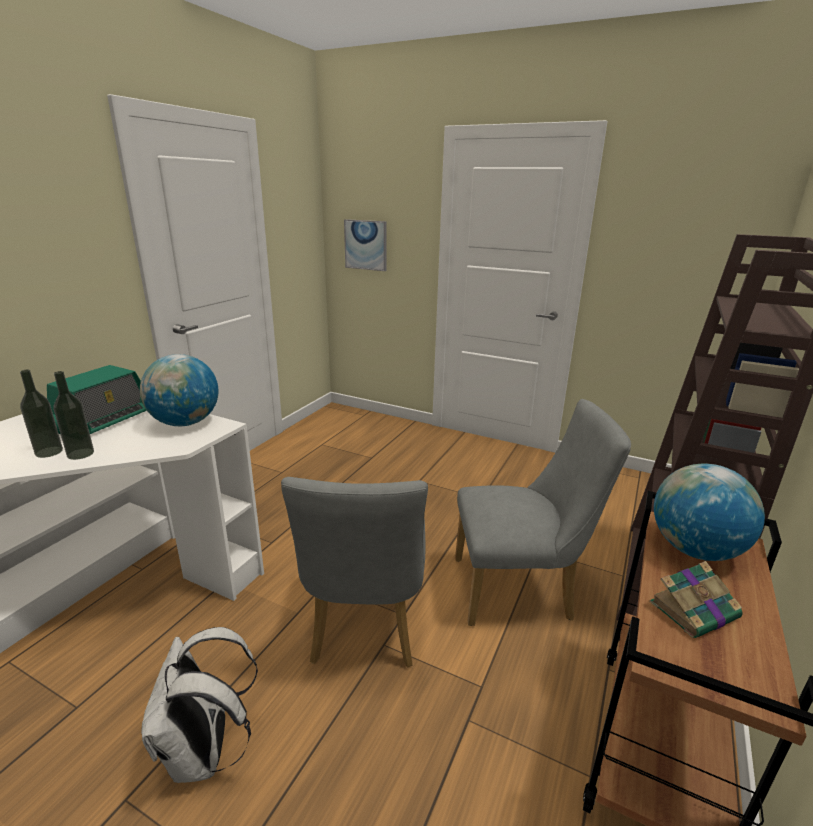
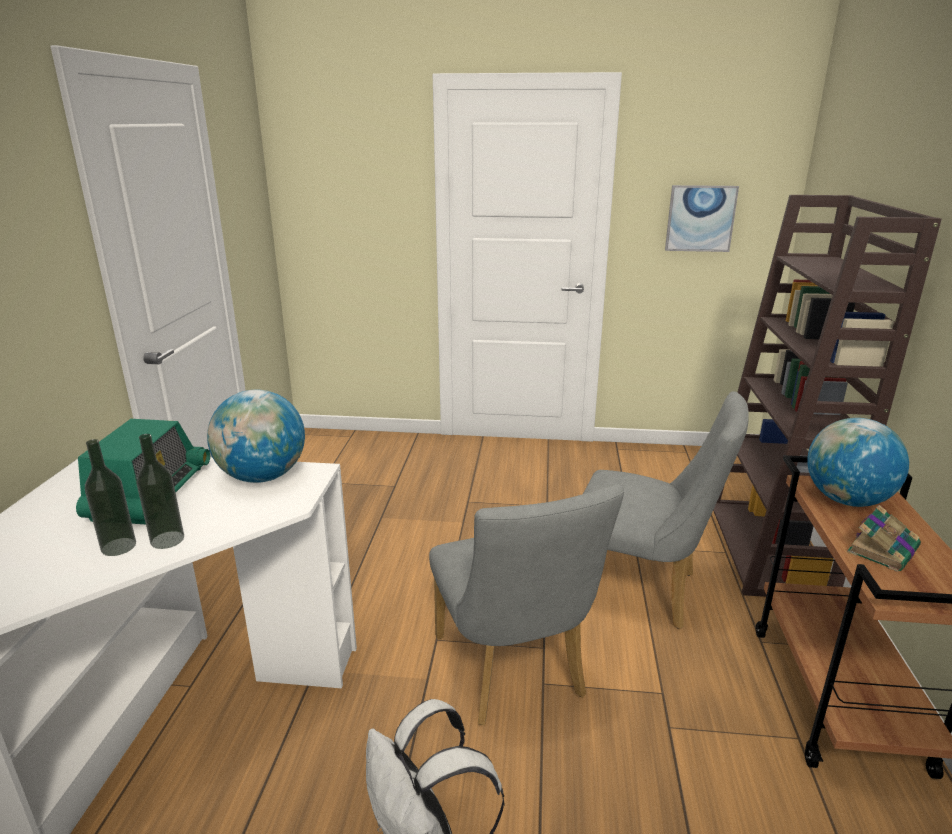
camera: 20 degrees left, 0 degrees up
(366, 245) = (335, 220): picture -> picture (700, 218)
(521, 589) = (642, 590): grey chair -> grey chair turned 45 degrees clockwise

